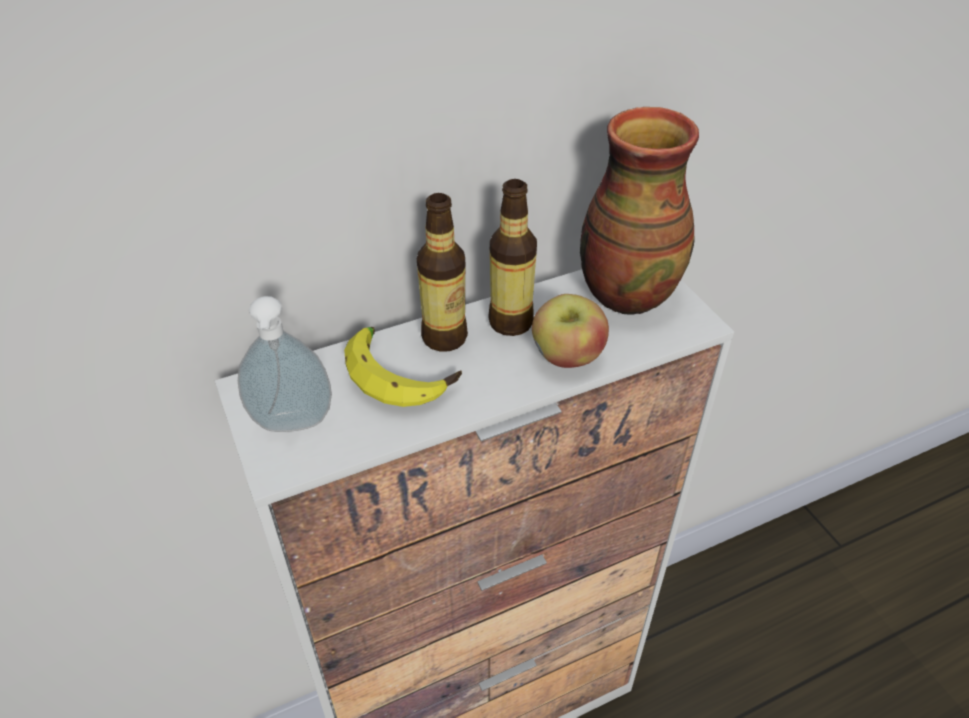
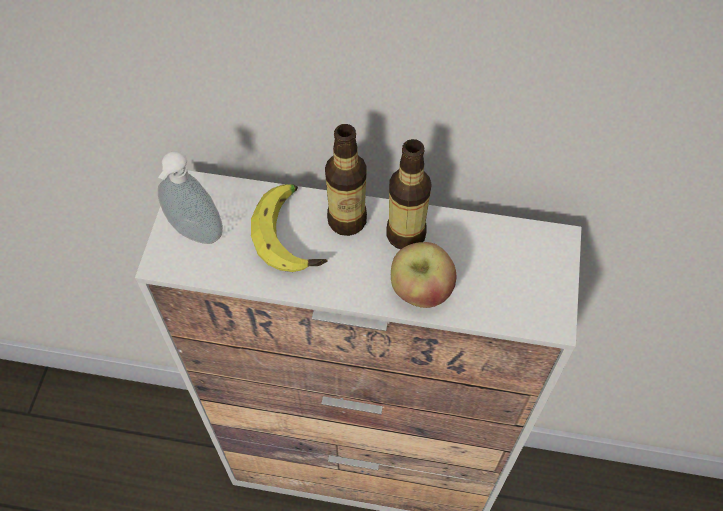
camera: 35 degrees right, 15 degrees up
(626, 293) = (519, 259): vase -> none

